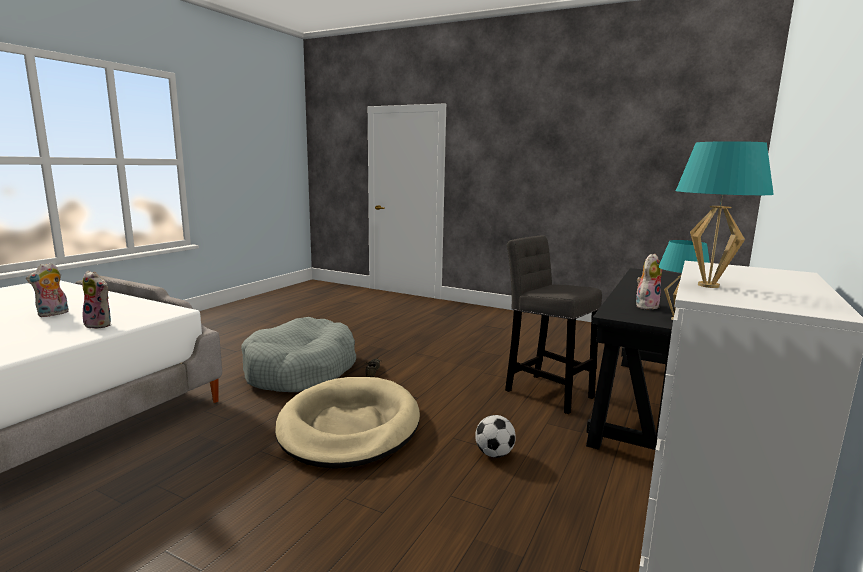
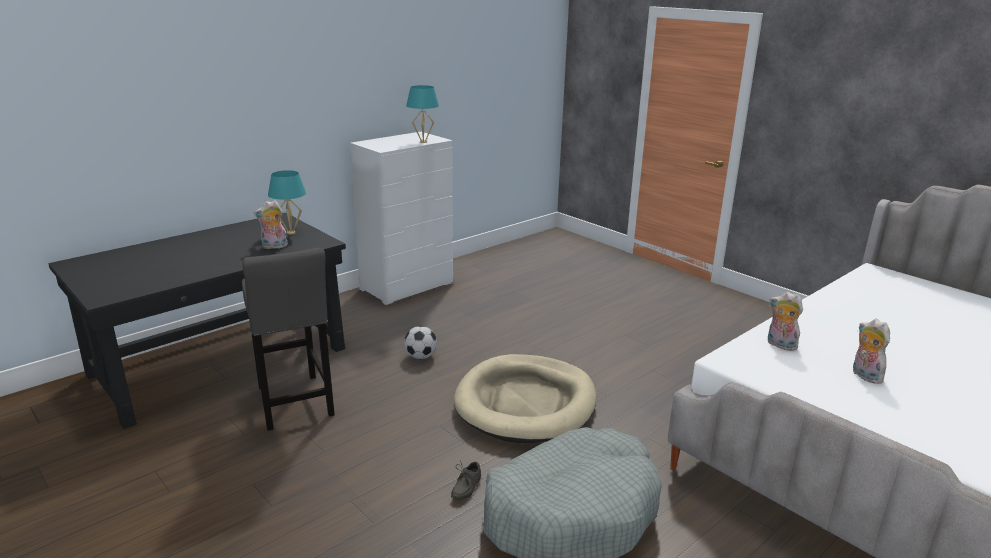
camera: 160 degrees left, 10 degrees up
(53, 314) = (864, 375): plush toy -> plush toy turned 75 degrees counterclockwise

